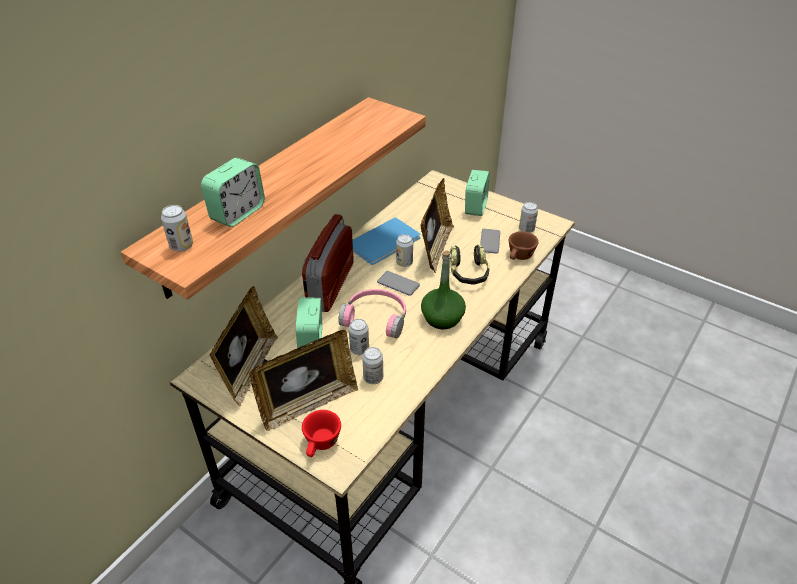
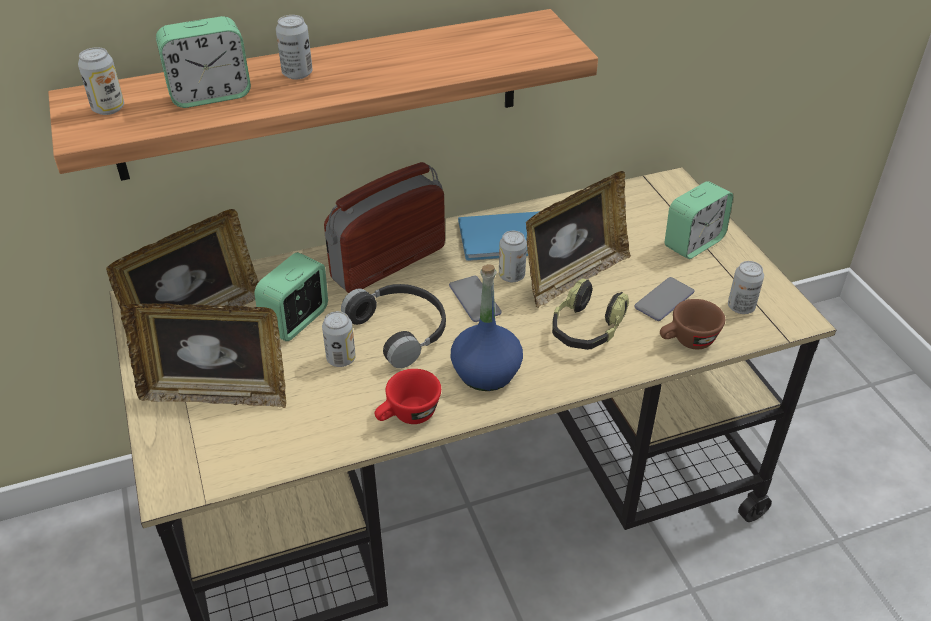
camera: 35 degrees right, 0 degrees up
(321, 444) = (180, 450): red cup -> red cup (408, 416)
(373, 378) = (320, 403): can -> can (297, 73)
(376, 317) = (402, 329): pink headphones -> black headphones
(442, 318) = (485, 372): green bottle -> blue bottle

